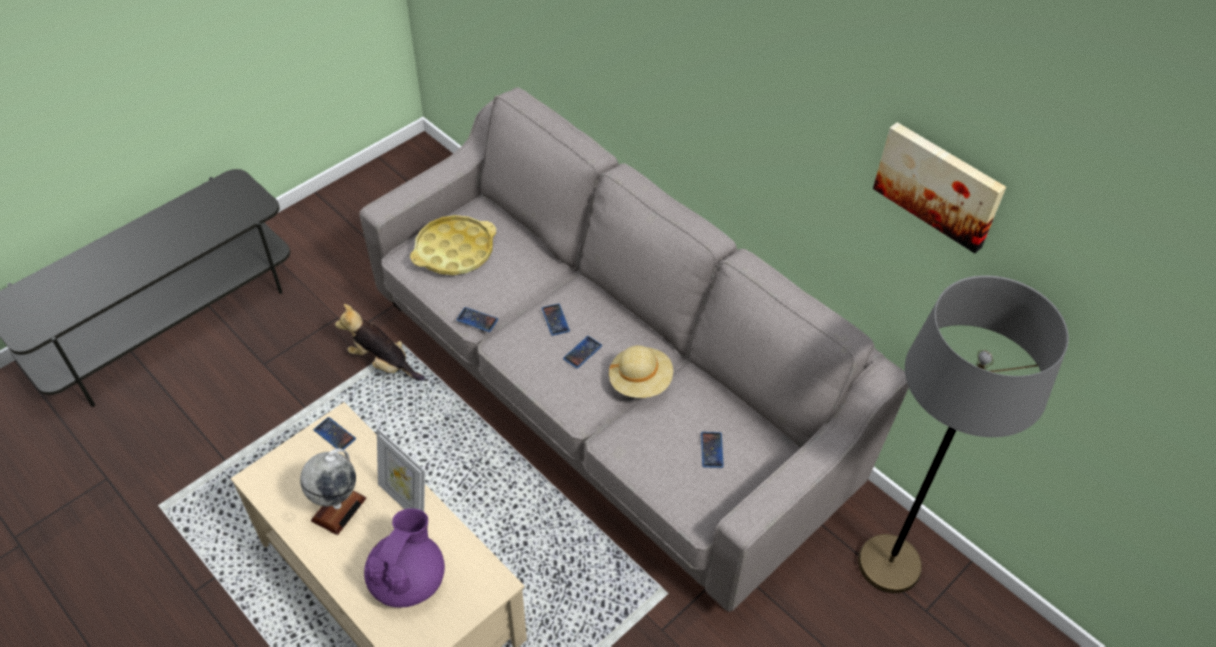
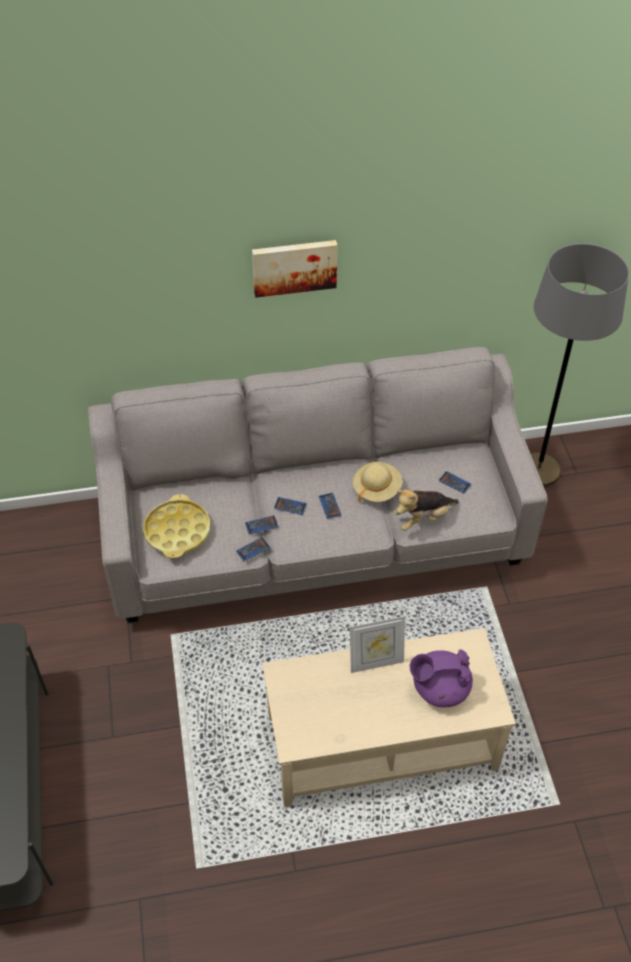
camera: 55 degrees left, 0 degrees up
(335, 434) = (288, 680): phone -> phone (261, 525)
(338, 509) = (355, 705): globe -> none
(383, 363) = (179, 655): plush toy -> plush toy (423, 518)
(408, 579) = (439, 688): purple teapot -> purple teapot turned 60 degrees counterclockwise
(939, 185) = (490, 228): picture -> picture (294, 266)

